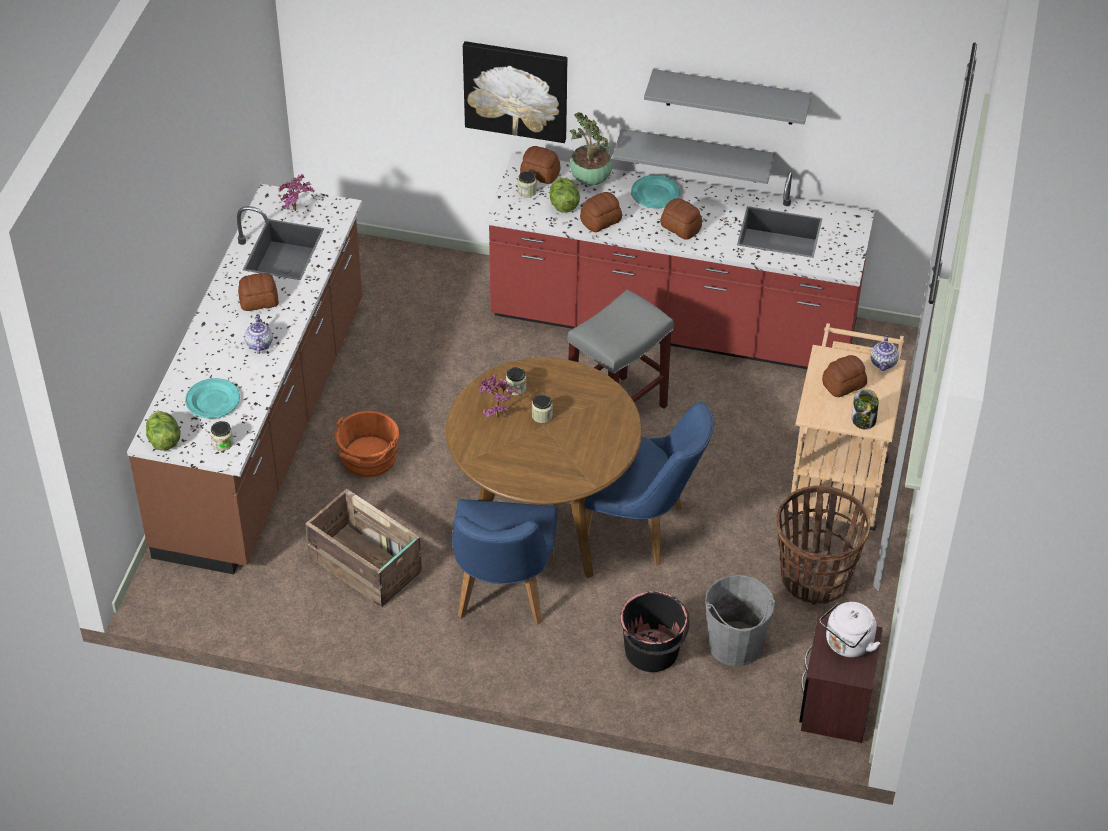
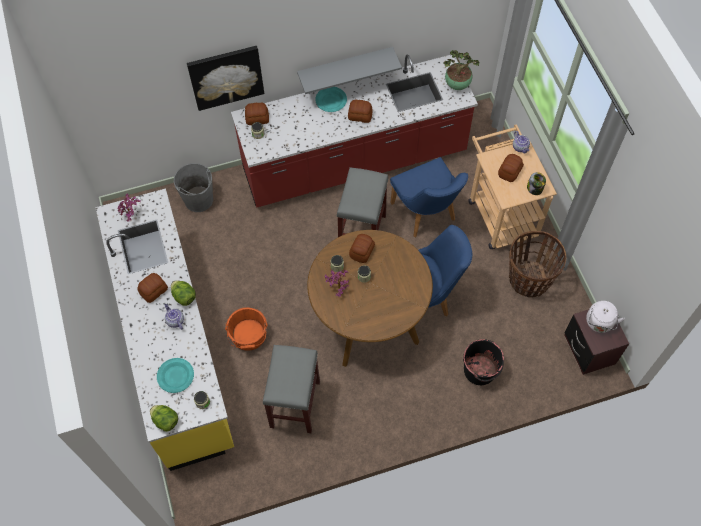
camera: 30 degrees left, 15 degrees up
(265, 427) = (176, 348): brown counter -> yellow counter
(366, 566) = (295, 405): crate -> grey stool
(502, 597) = (381, 382): blue chair -> blue chair (426, 215)
(563, 205) = (285, 133): lettuce -> lettuce (184, 297)
(591, 181) = (289, 109): potted plant -> potted plant (458, 85)
(601, 221) = (313, 133): bread -> bread (362, 251)
(730, 97) = (363, 27): grey shelf -> none
(735, 645) = (517, 342): grey bucket -> grey bucket (199, 200)

